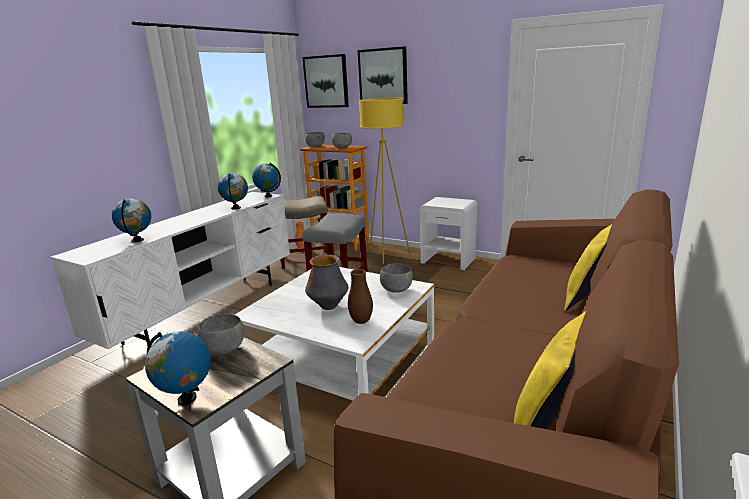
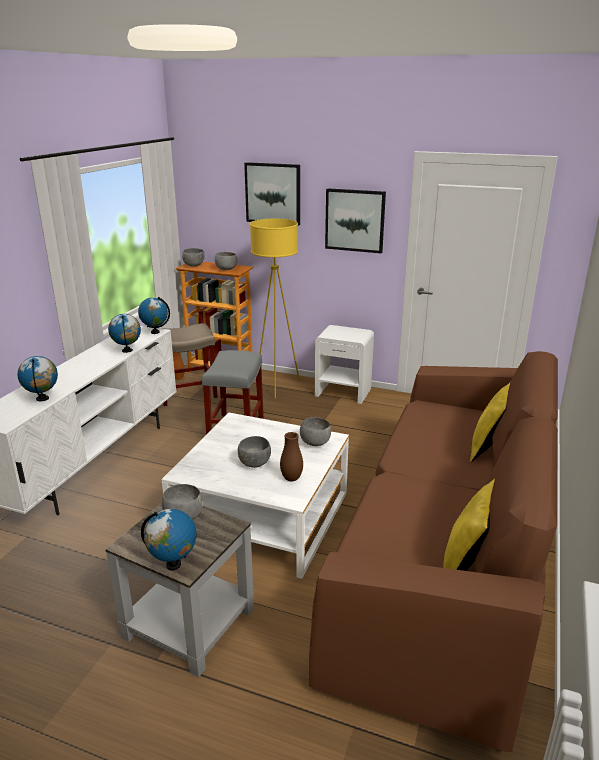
camera: 10 degrees left, 5 degrees up
(326, 81) = (205, 192): picture -> picture (355, 220)
(328, 307) = (255, 464): vase -> grey bowl

